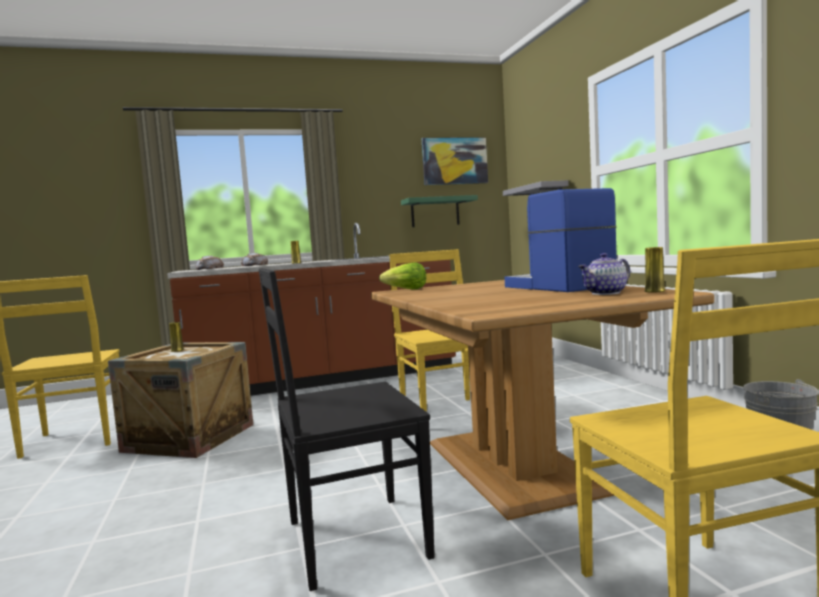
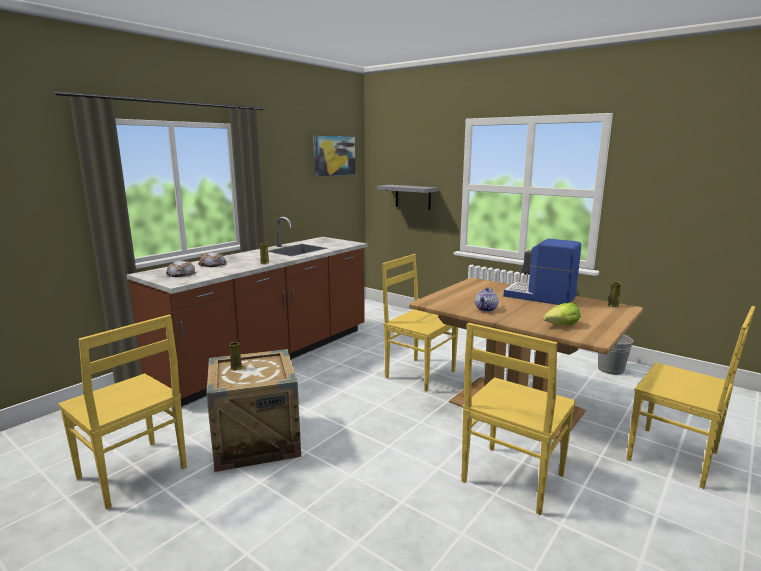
camera: 35 degrees left, 10 degrees up
(351, 540) = (511, 480): black chair -> yellow chair
(405, 290) = (433, 299): lettuce -> lettuce (561, 325)
(435, 212) = (321, 199): green shelf -> none
(606, 293) = (594, 308): teapot -> teapot (486, 309)

